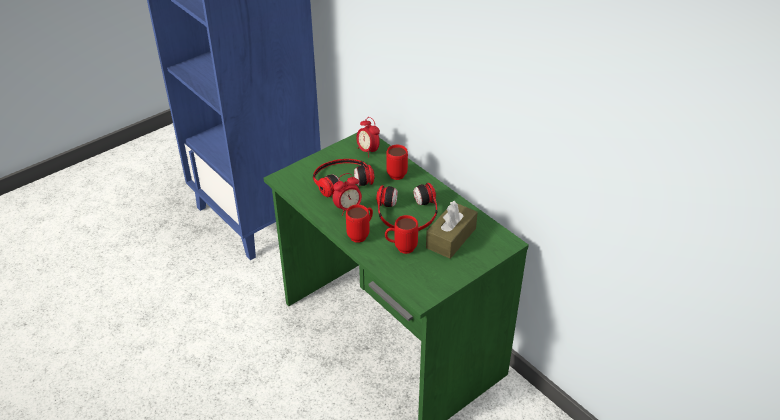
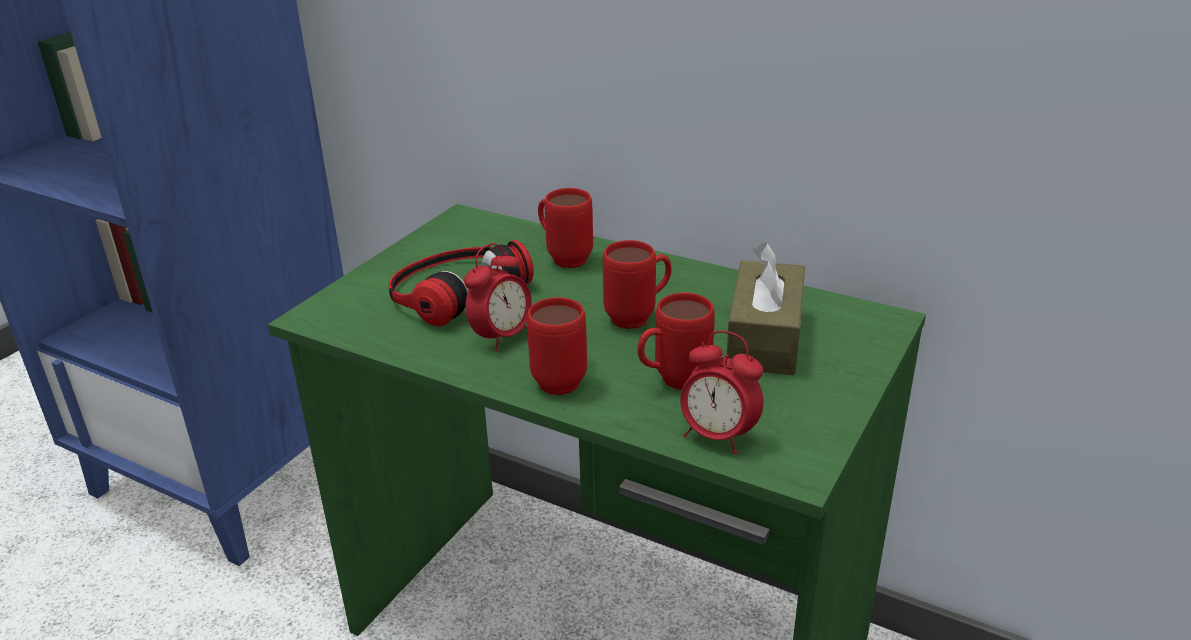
camera: 20 degrees left, 10 degrees down
(368, 151) = (483, 235): alarm clock -> alarm clock (717, 436)
(407, 213) = (639, 317): headphones -> red mug

